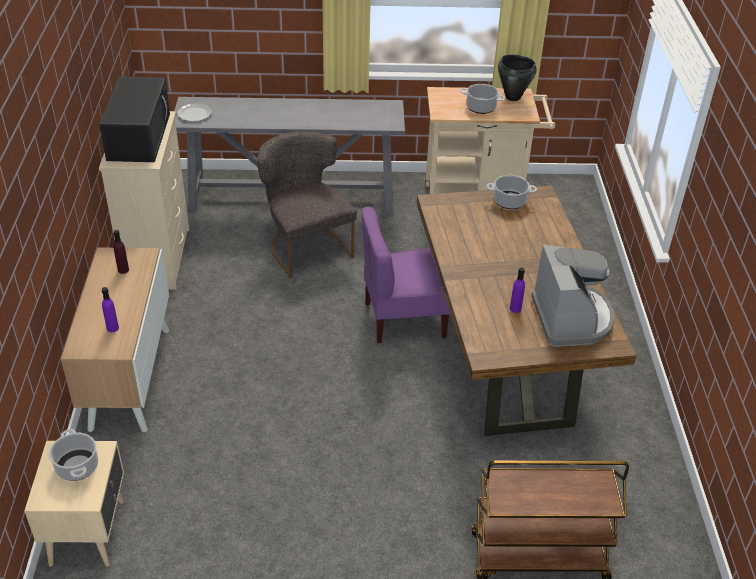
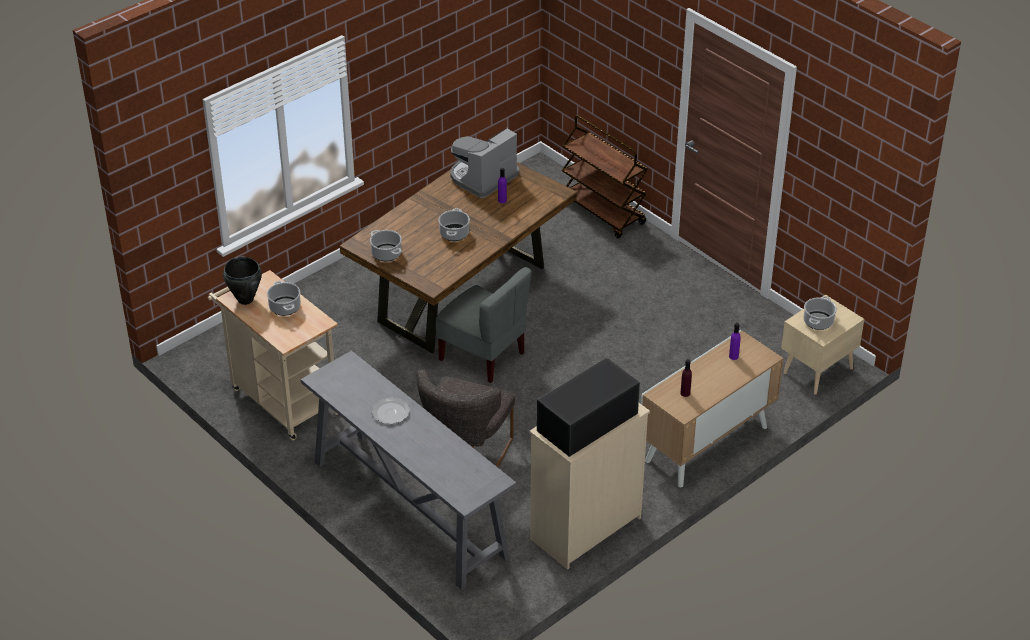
camera: 130 degrees left, 0 degrees up
(195, 114) = (478, 482): plate -> plate (390, 412)
(404, 319) = (483, 356): purple chair -> grey chair
(494, 250) = (454, 234): none -> cooking pot

